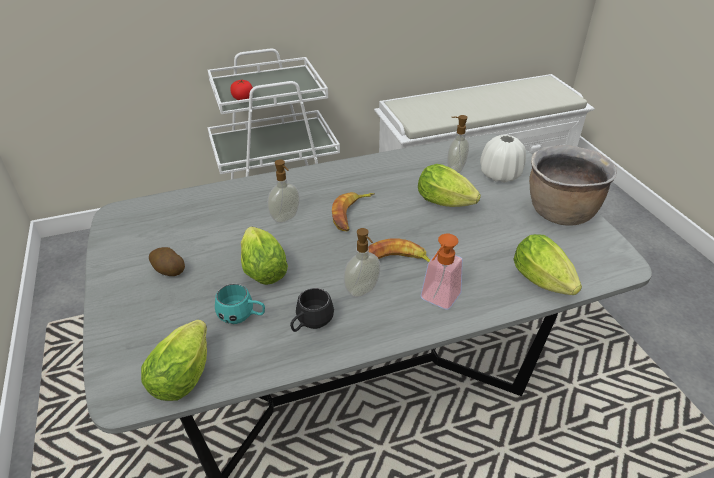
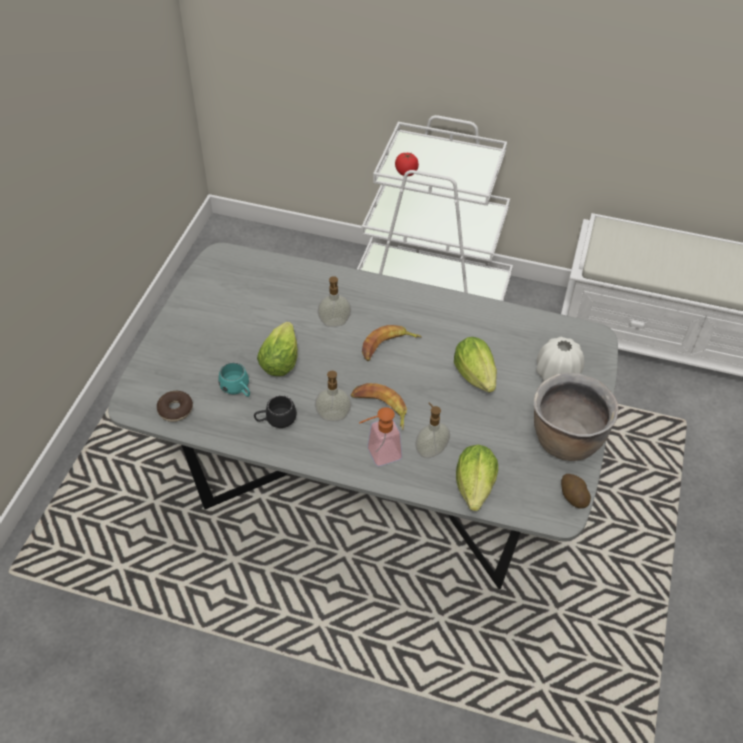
camera: 35 degrees right, 10 degrees up
(168, 270) = (219, 326): potato -> potato (573, 496)
(185, 372) = (175, 410): lettuce -> donut
(455, 169) = (522, 347): soap dispenser -> soap dispenser (431, 450)

